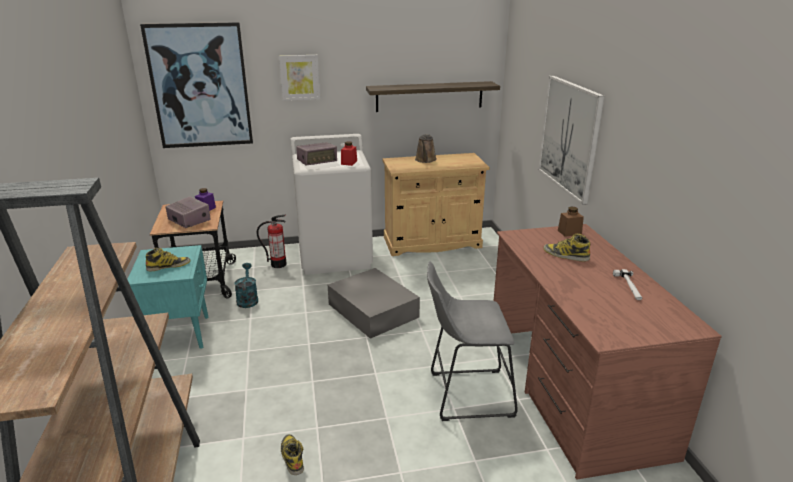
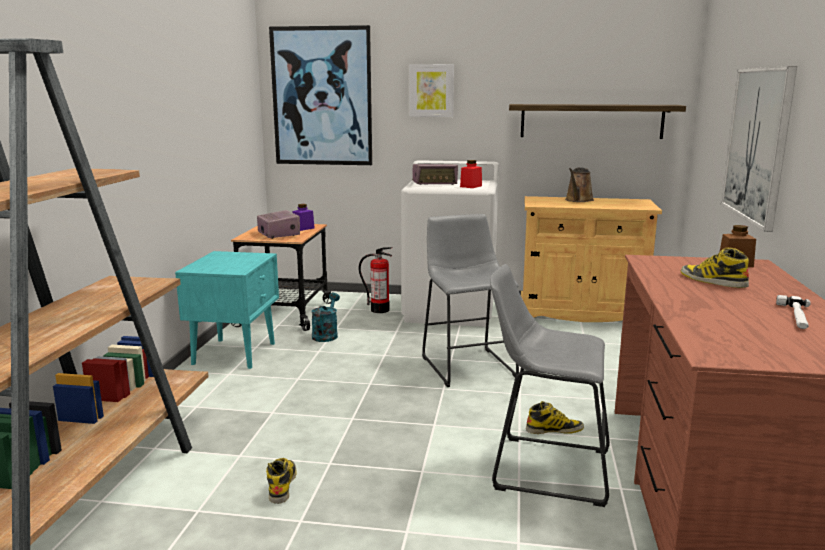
camera: 20 degrees right, 10 degrees down
(168, 266) = (229, 264): boot -> boot (554, 430)
(372, 310) = (467, 364): grey storage box -> grey stool

